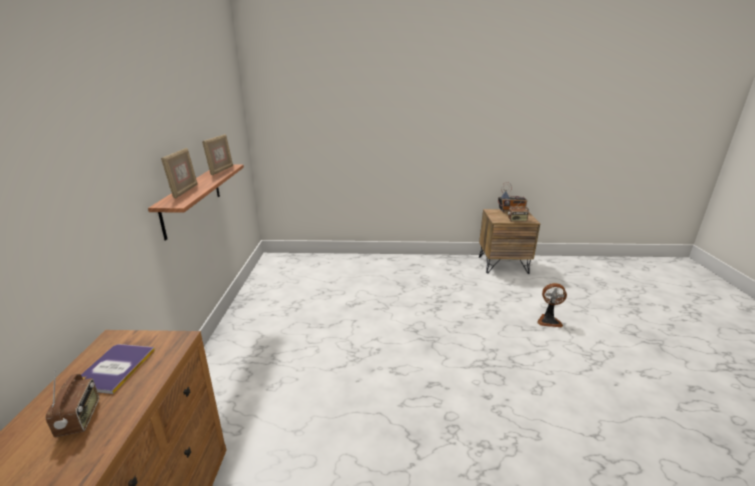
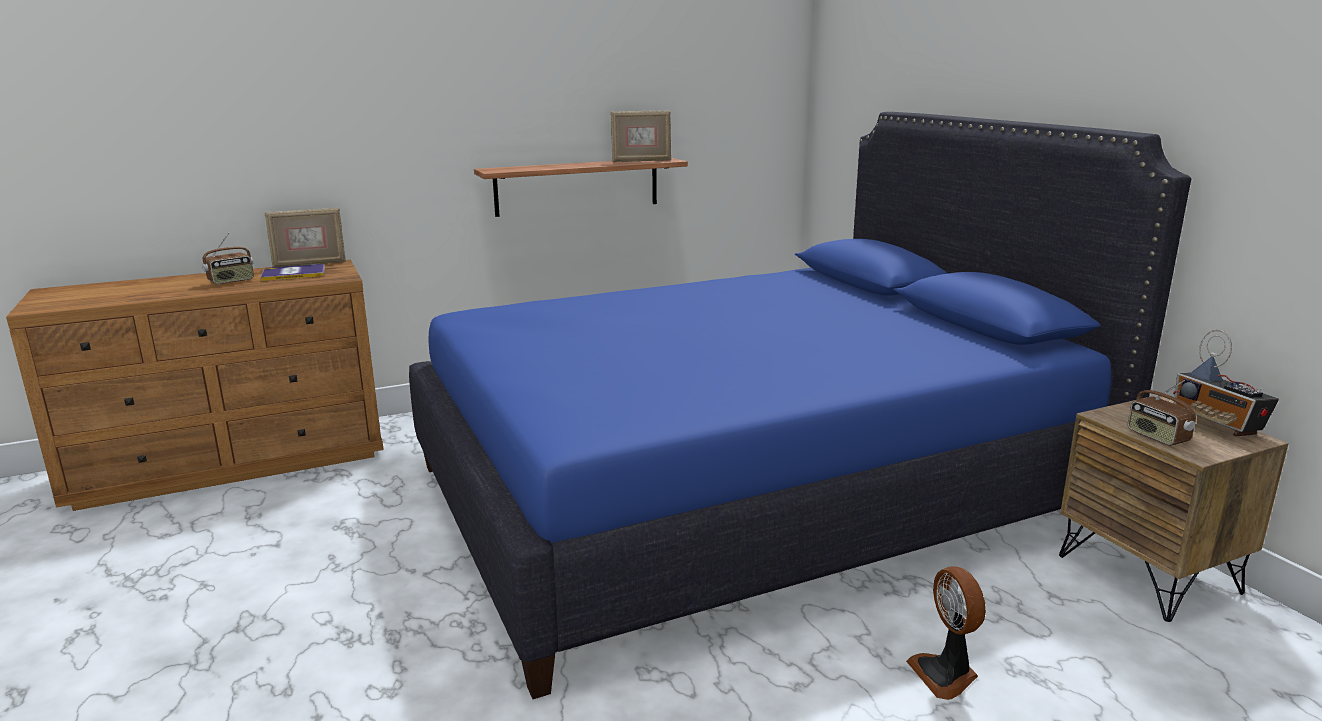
camera: 65 degrees right, 5 degrees down
(184, 191) = (539, 166): picture frame -> picture frame (309, 264)
(401, 317) = (745, 493): none -> blue bed

